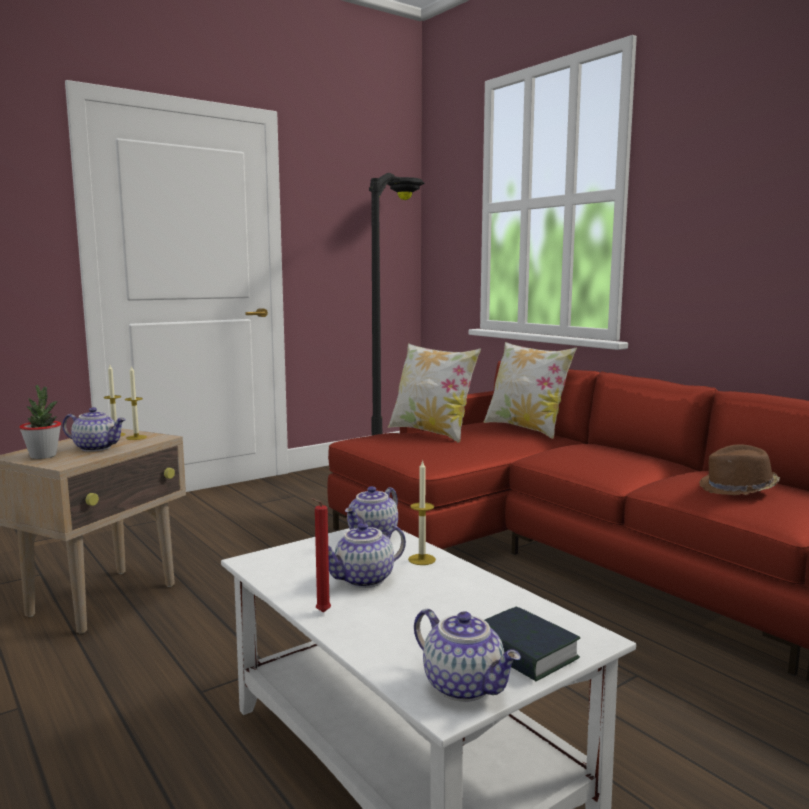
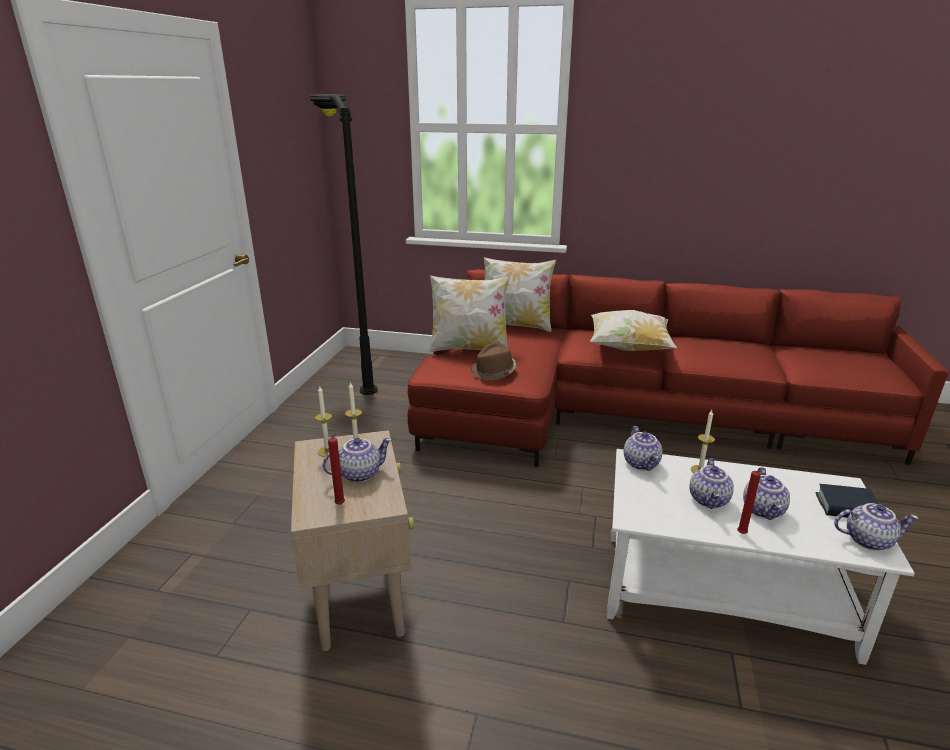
camera: 40 degrees left, 15 degrees up
(43, 456) = (342, 504): potted plant -> red candle
(402, 610) = (764, 510): none -> teapot
(608, 463) = (628, 349): none -> pillow
(738, 489) = (724, 352): brown hat -> brown hat (494, 372)

